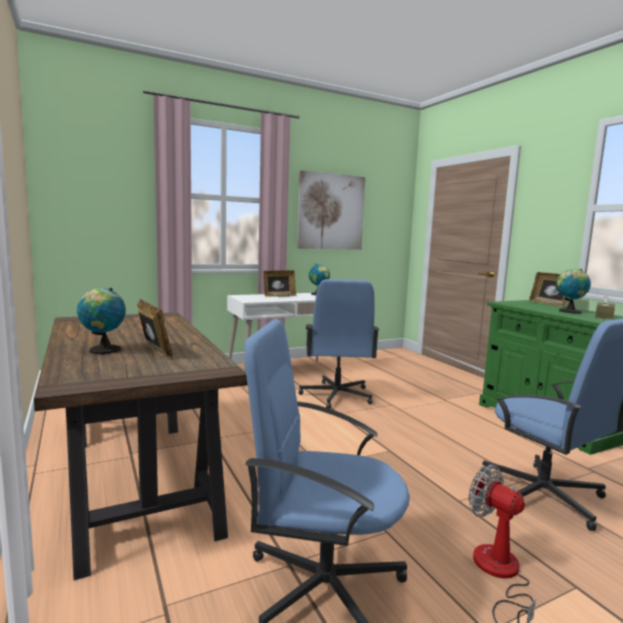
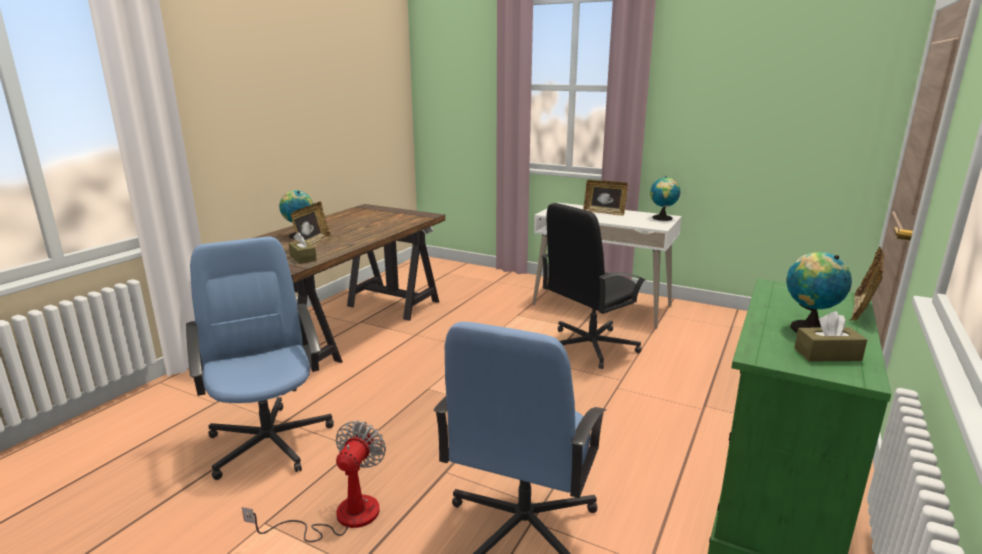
camera: 55 degrees right, 10 degrees up
(198, 362) = (303, 258): none -> brown tissue box
(331, 212) = (725, 100): picture -> none
(336, 395) = (589, 347): blue office chair -> black office chair

